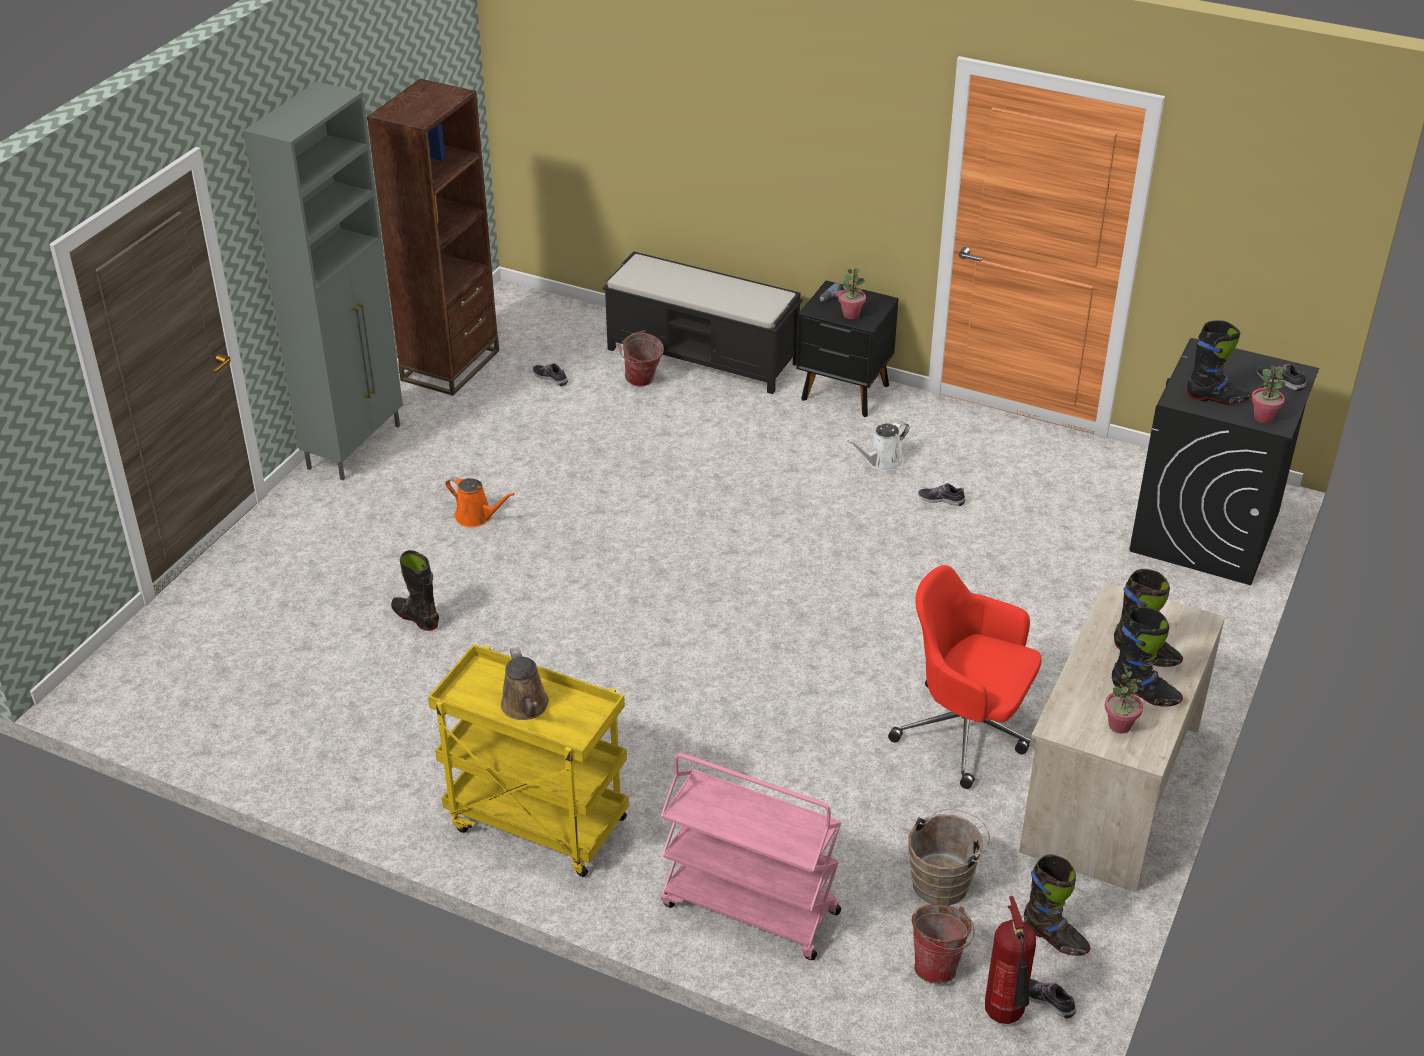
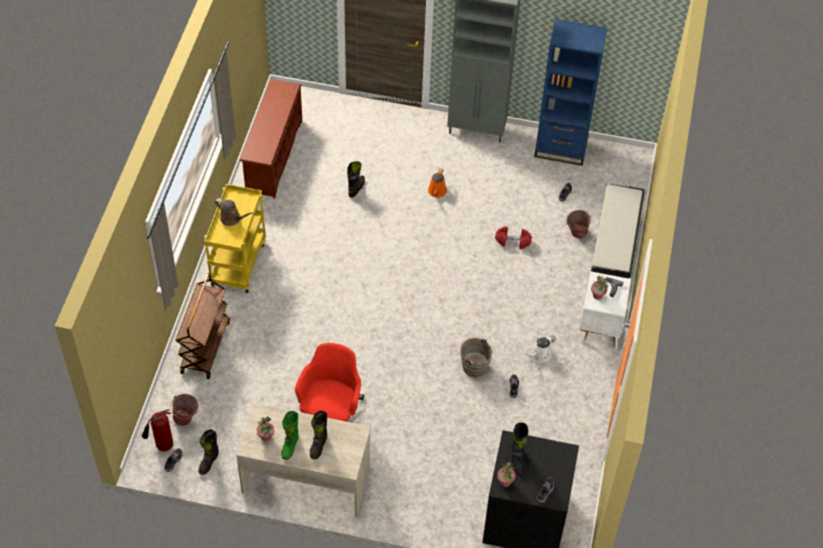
camera: 75 degrees right, 15 degrees up
(260, 728) = (273, 155): none -> brown shoe rack
(450, 365) = (561, 149): brown bookcase -> blue bookcase
(526, 707) = (232, 218): brown watering can -> brown watering can turned 120 degrees counterclockwise
(631, 449) = (512, 242): none -> red dumbbell
(748, 908) = (205, 346): pink cart -> brown cart
(845, 393) = (600, 329): black nightstand -> white nightstand
(882, 462) = (539, 355): white watering can -> white watering can turned 75 degrees counterclockwise
(944, 881) = (234, 416): brown bucket -> brown bucket (476, 368)
(1145, 694) = (290, 446): black boot -> green boot

